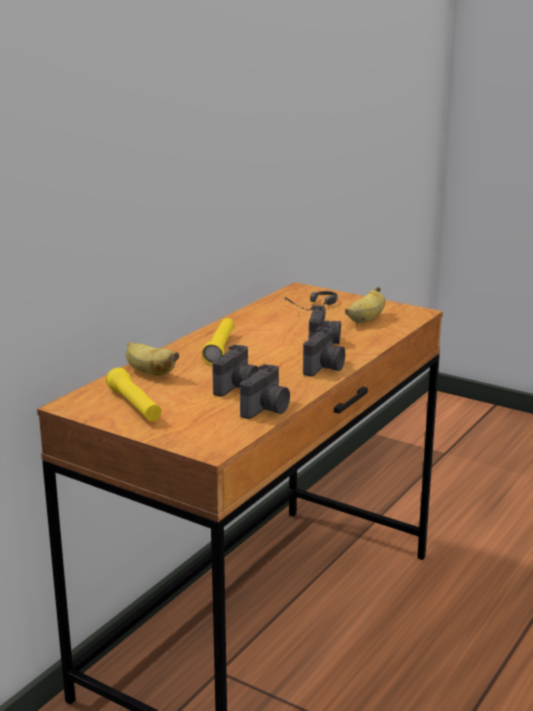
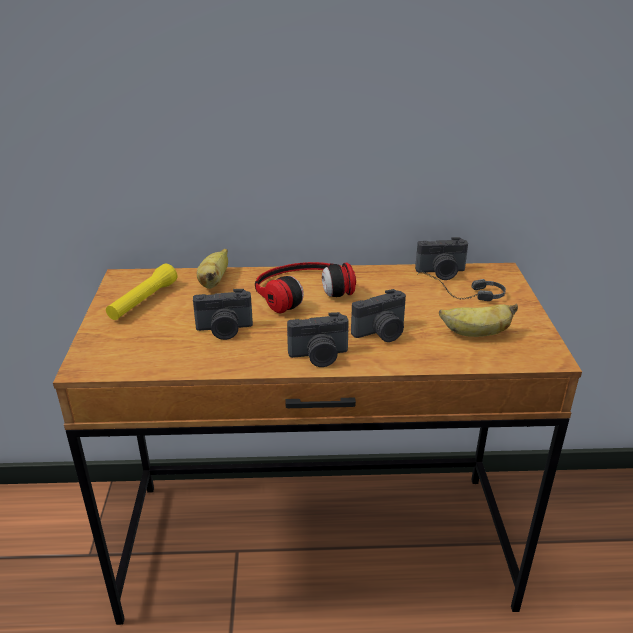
camera: 55 degrees right, 10 degrees up
(220, 348) = (300, 290): yellow flashlight -> headphones
(267, 409) = (189, 362): camera -> camera (441, 273)

